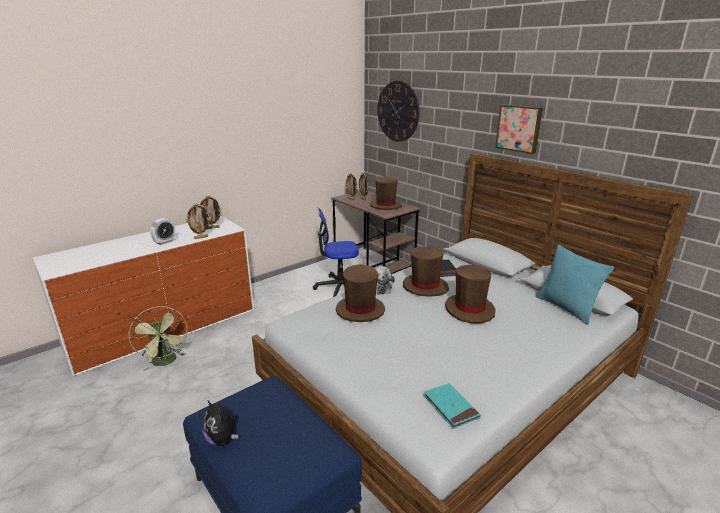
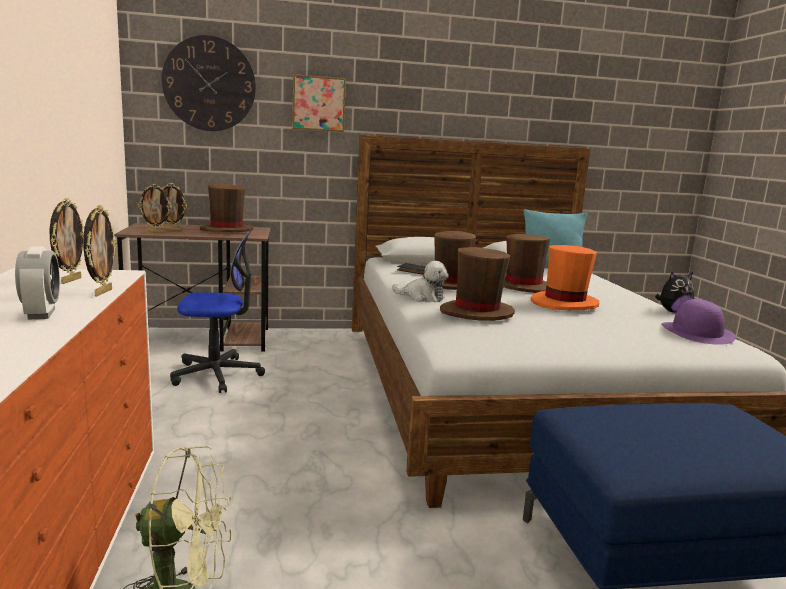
camera: 60 degrees left, 10 degrees down
(222, 439) = (697, 465): plush toy -> plush toy (673, 311)
(339, 287) = (217, 374): office chair -> office chair turned 120 degrees counterclockwise
(445, 334) = (564, 303): none -> orange hat
(450, 407) = (697, 333): turquoise book -> purple hat
(519, 128) = (417, 100): picture -> picture (318, 104)

